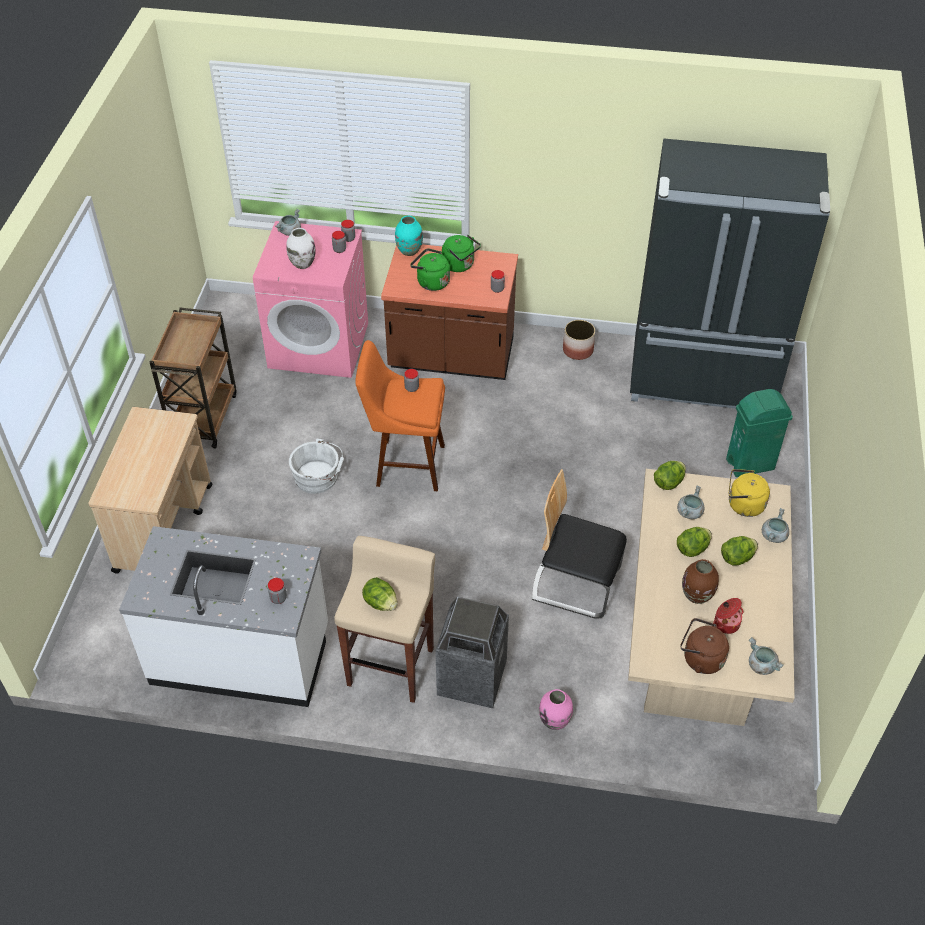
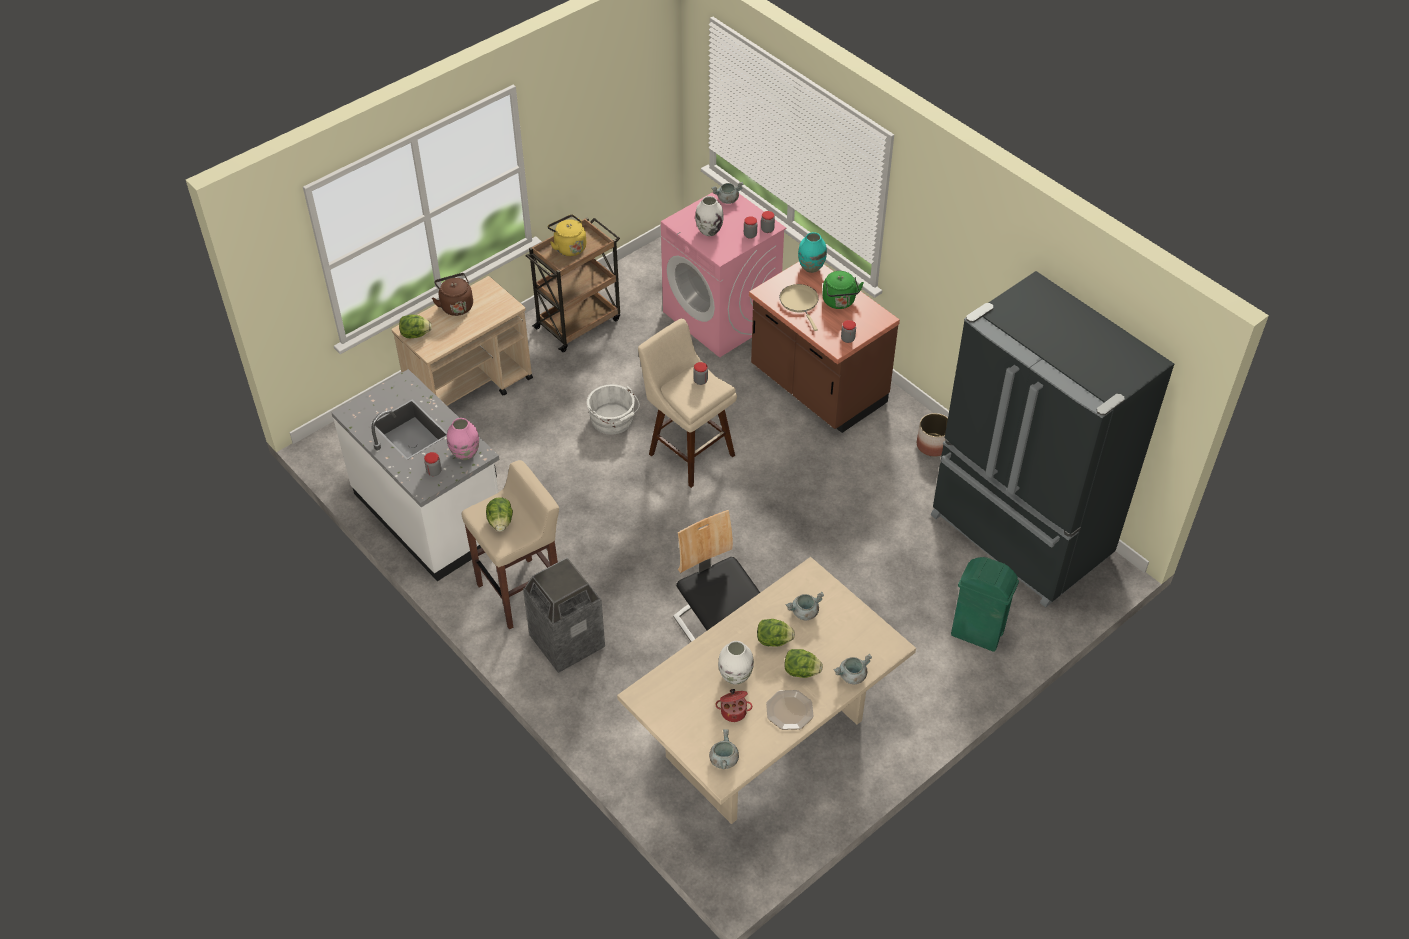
camera: 40 degrees right, 0 degrees up
(405, 465) = (688, 451): orange stool -> beige stool
(431, 282) = (800, 303): green kettle -> beige frying pan
(555, 721) = (593, 714): pink vase -> pink vase (465, 453)
(668, 482) = (815, 579): lettuce -> lettuce (415, 334)
(697, 595) = (735, 676): brown vase -> white vase
(700, 658) = (683, 721): brown kettle -> brown kettle (456, 305)
(743, 505) = (856, 636): yellow kettle -> yellow kettle (569, 247)
(762, 593) = (789, 710): none -> plate

